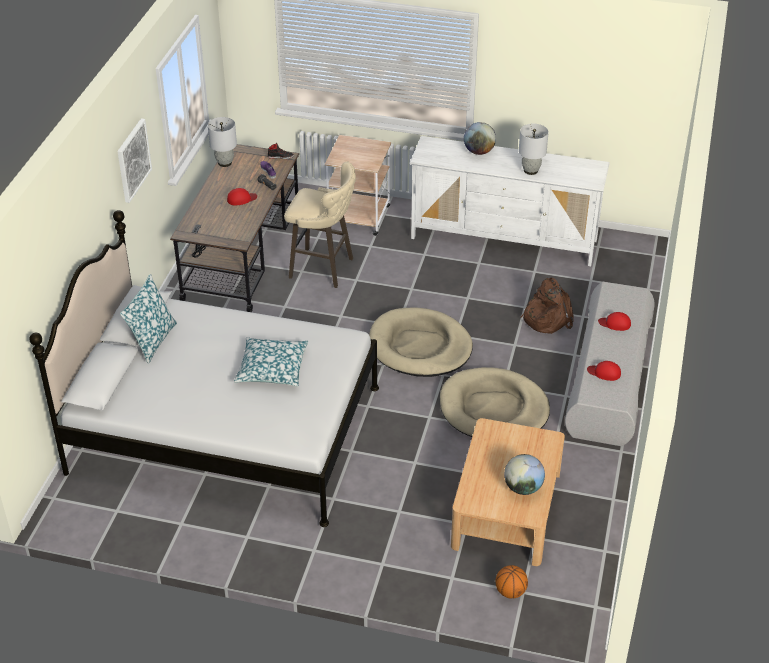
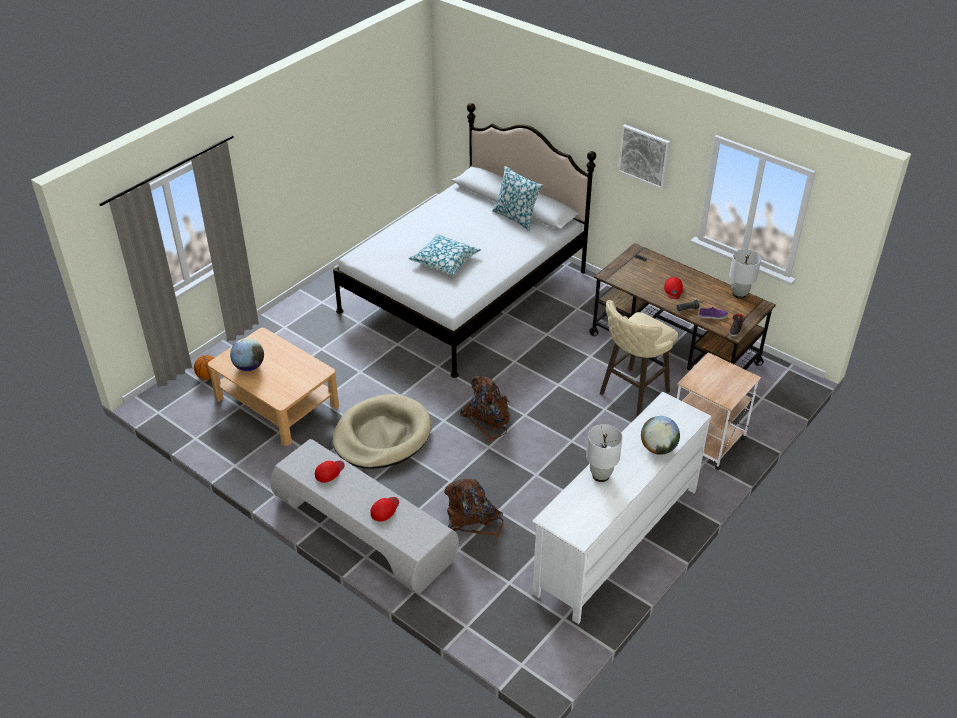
camera: 115 degrees right, 0 degrees up
(420, 346) = (488, 419): beige dog bed -> brown backpack

